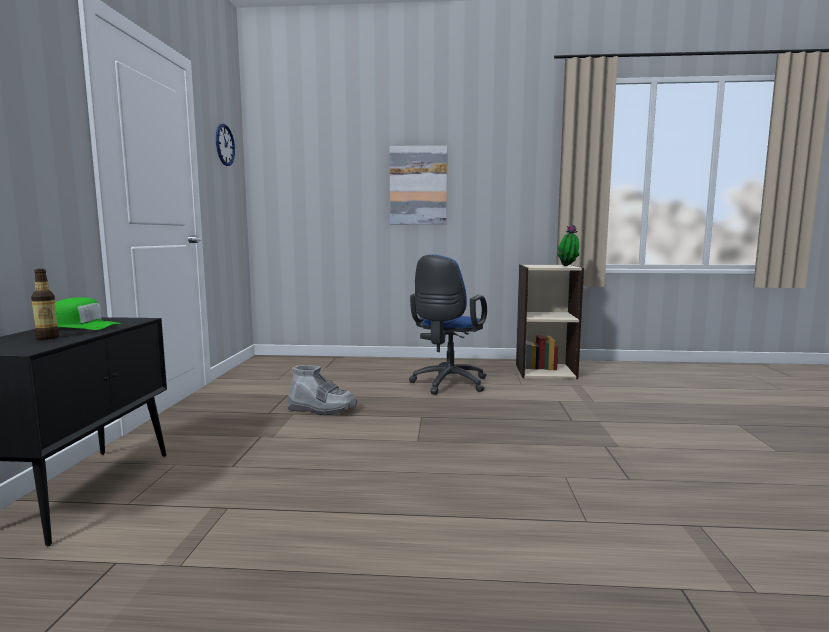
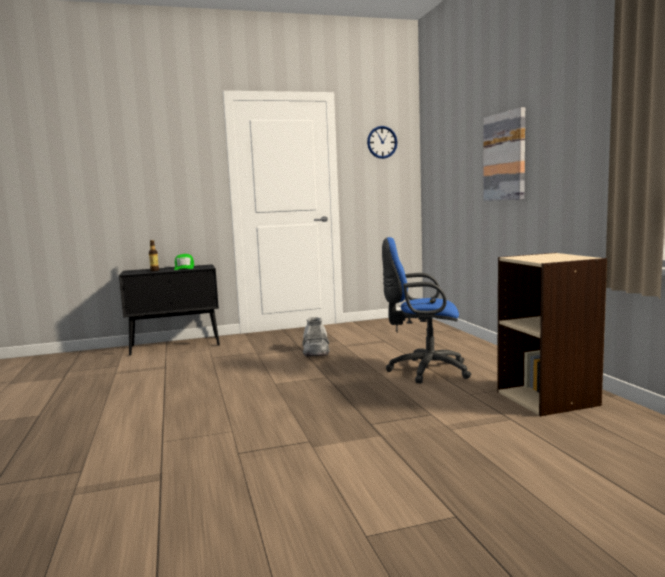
camera: 70 degrees right, 0 degrees up
(568, 266) = (555, 260): potted plant -> none

